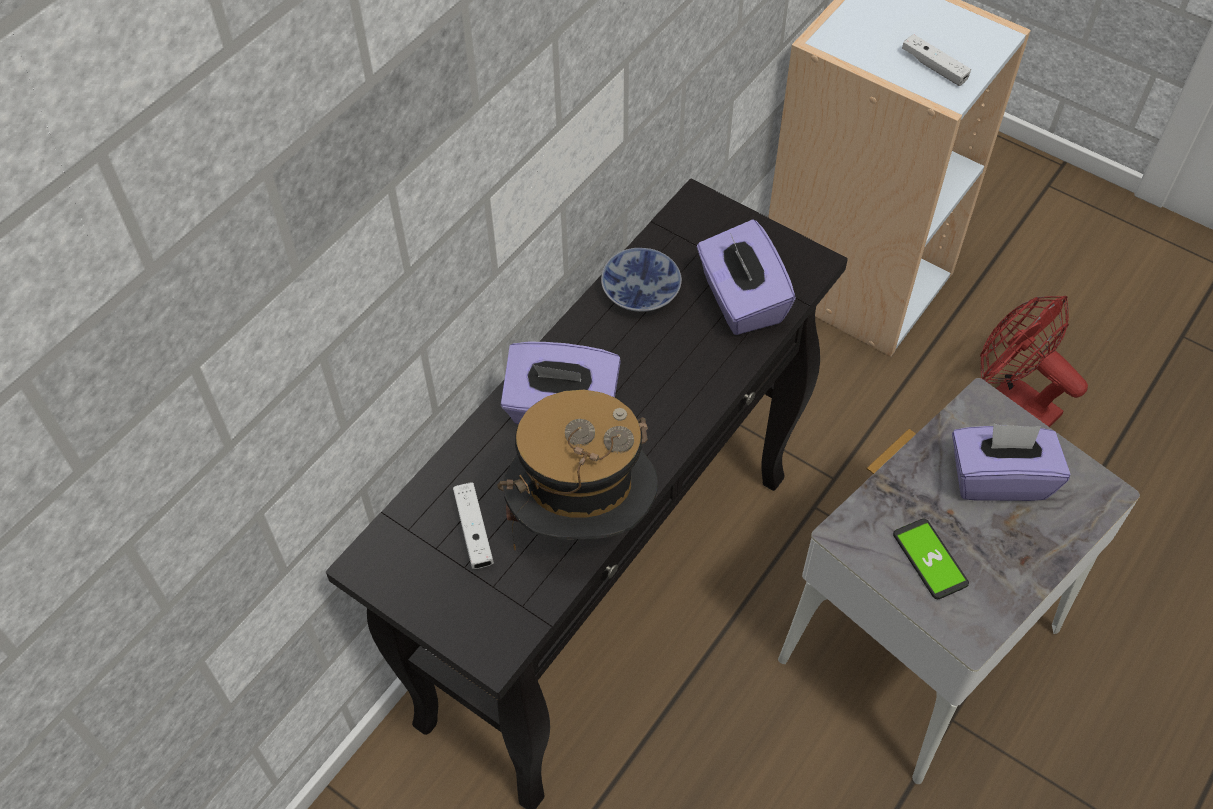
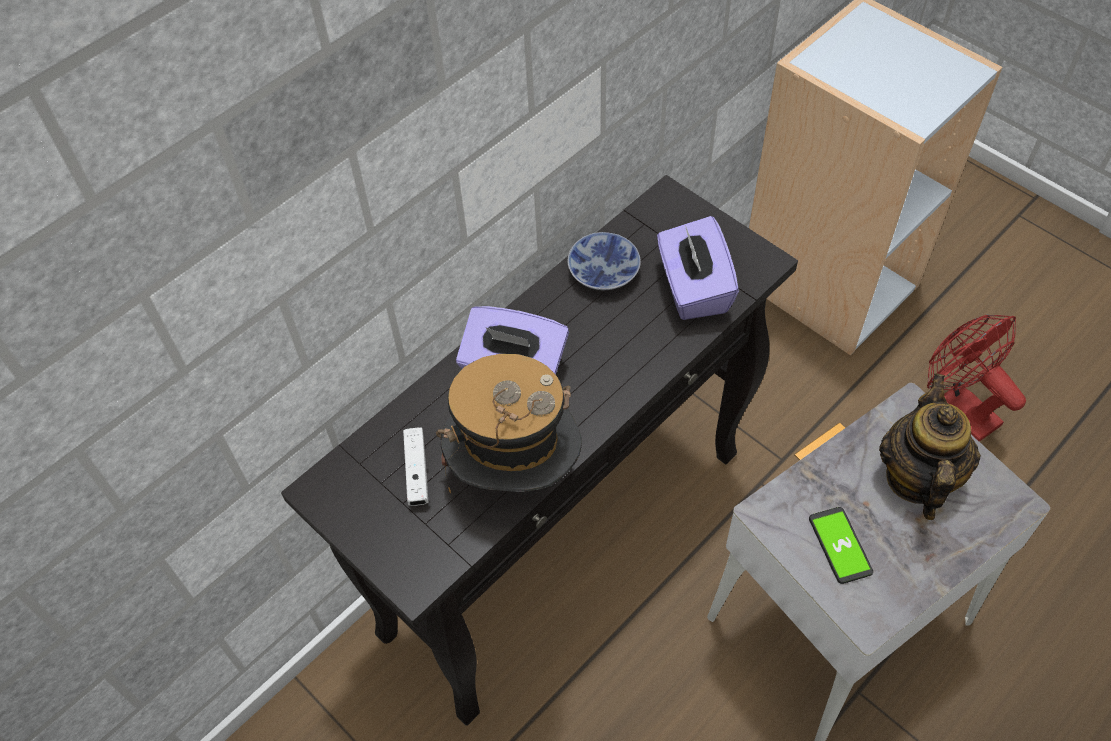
camera: 10 degrees right, 0 degrees up
(934, 67) = (905, 93): white game controller -> none
(998, 478) = (916, 477): purple tissue box -> teapot

